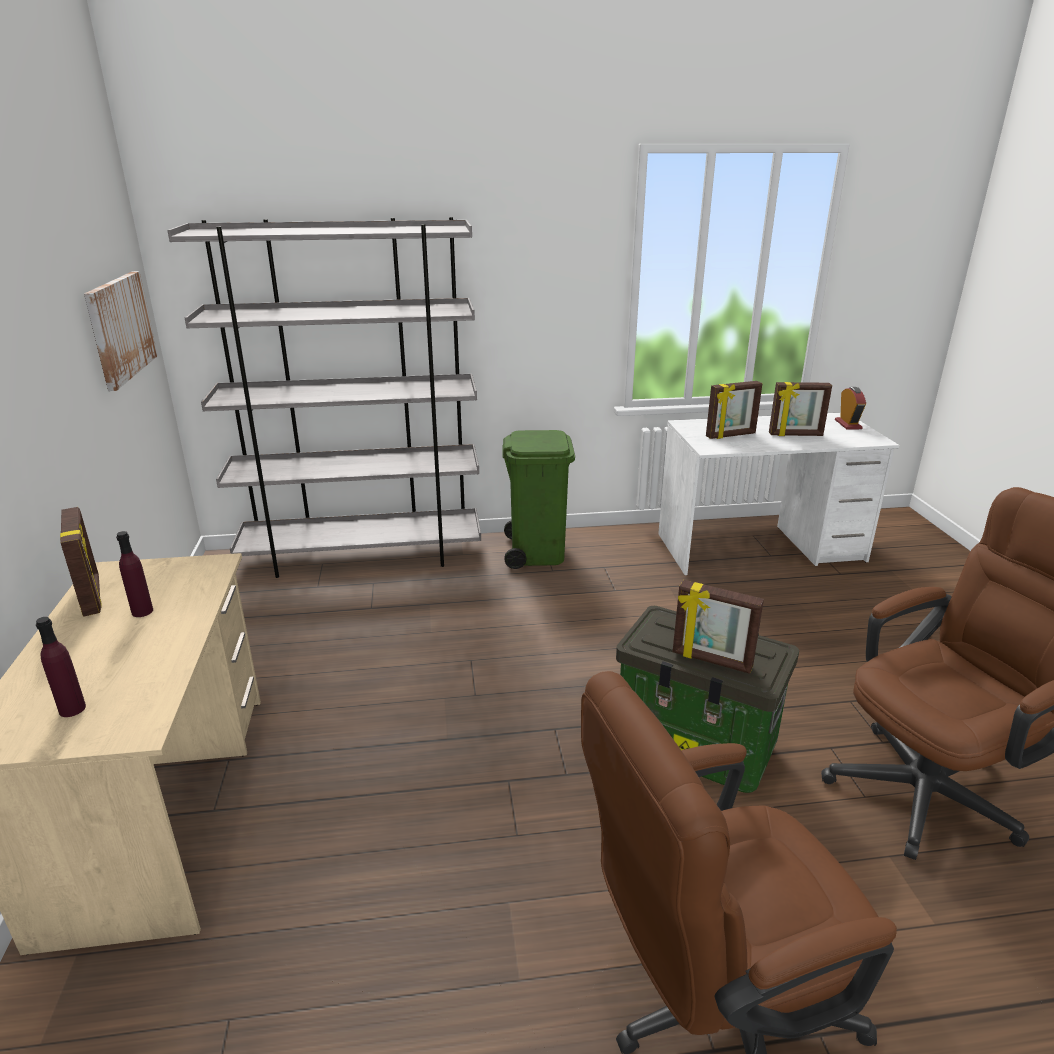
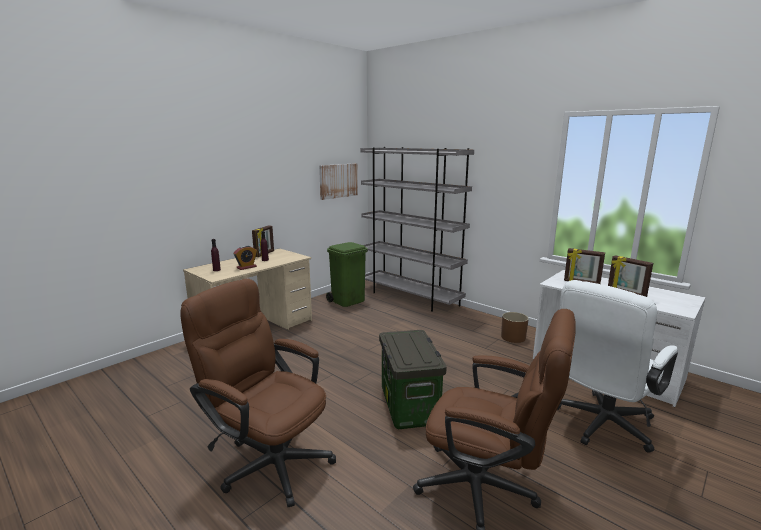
camera: 50 degrees right, 10 degrees down
(536, 552) = (478, 322): green trash can -> green trash can (348, 301)
(614, 554) = (513, 337): none -> brown planter
(711, 661) = (399, 350): picture frame -> none
(848, 424) = (684, 301): alarm clock -> alarm clock (246, 267)
(867, 625) = (600, 426): none -> white office chair

